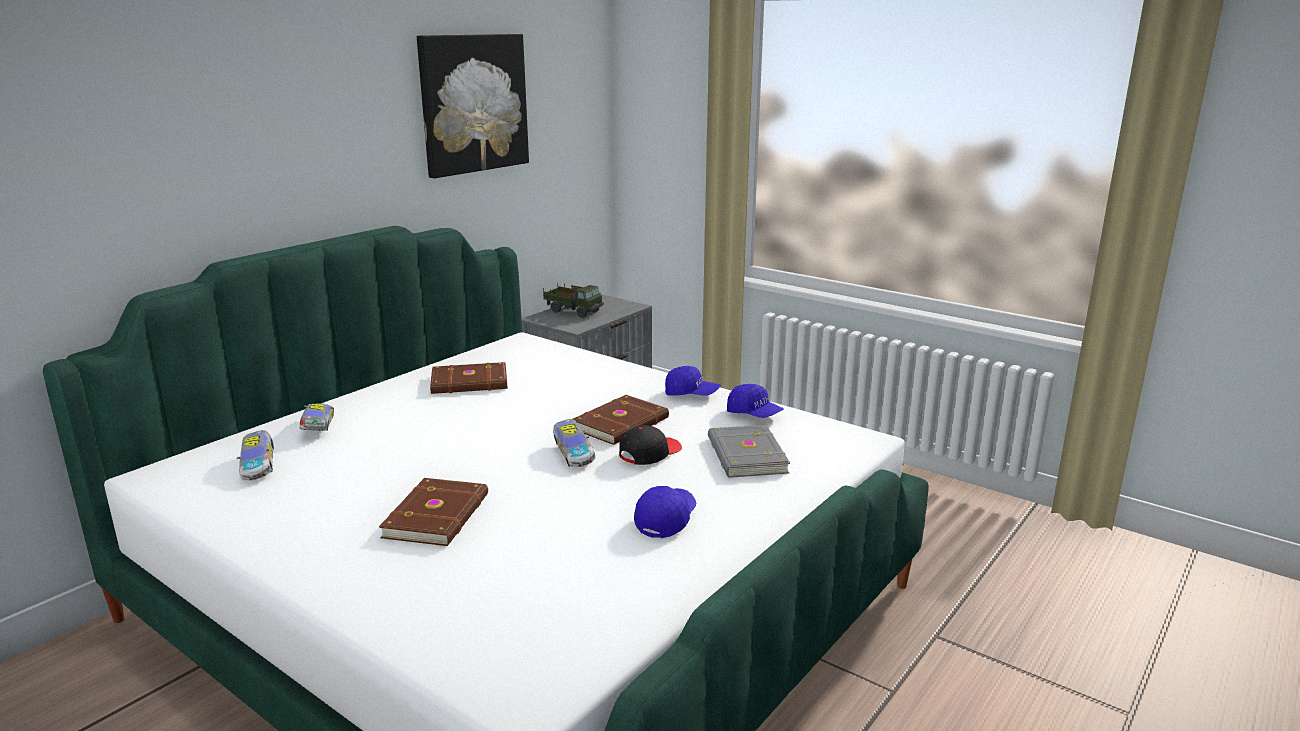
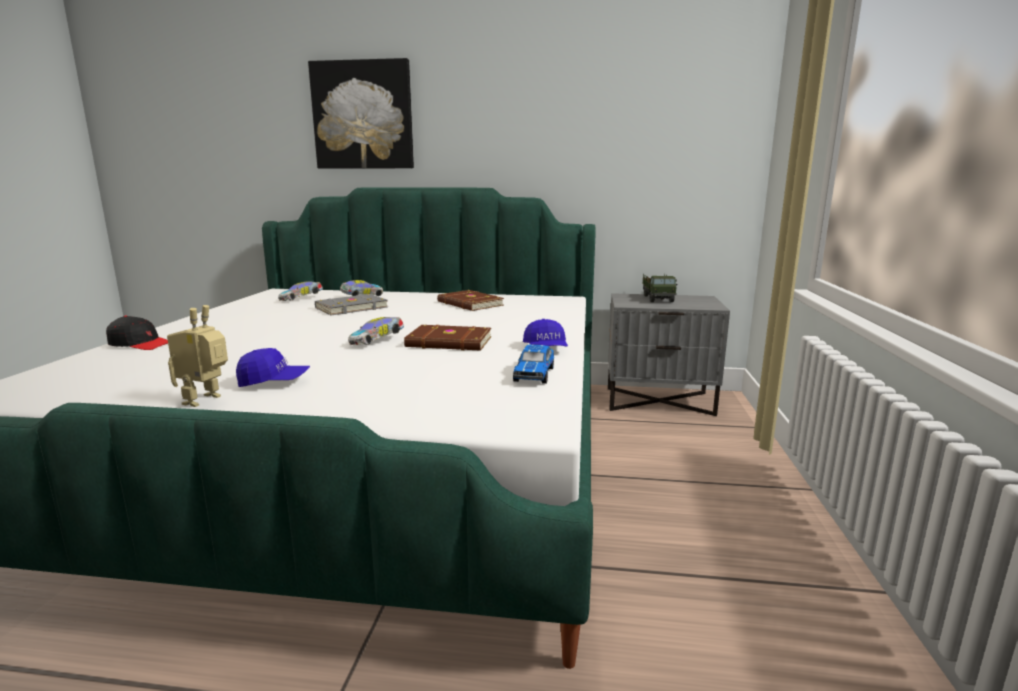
camera: 60 degrees right, 5 degrees down
(439, 516) = (254, 334): brown book -> none
(473, 103) = (588, 102): picture -> picture (363, 116)
(649, 453) = (400, 358): black cap -> black cap (140, 344)
(693, 557) = (206, 401): none -> toy robot
(745, 456) = (430, 385): grey book -> grey book (350, 308)
(754, 414) = (534, 374): blue cap -> toy car

